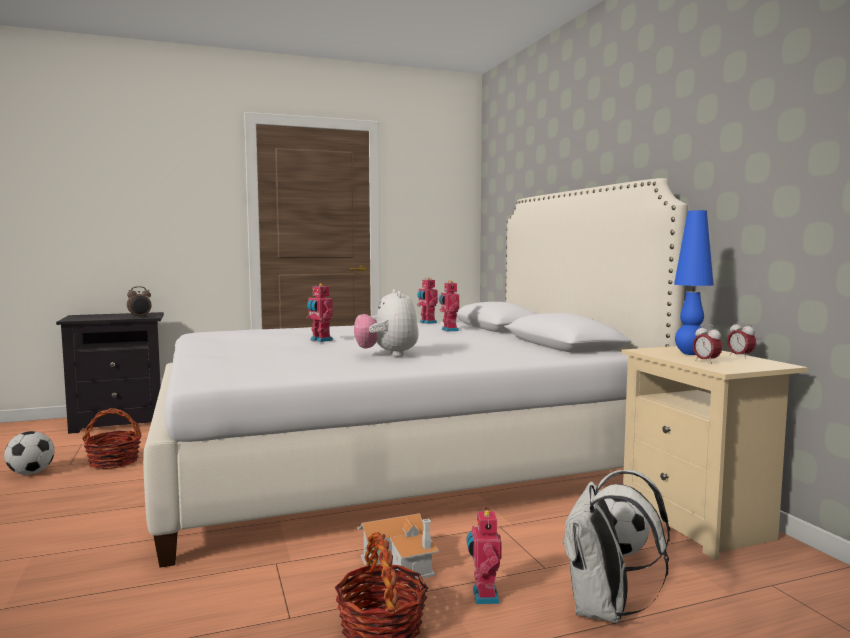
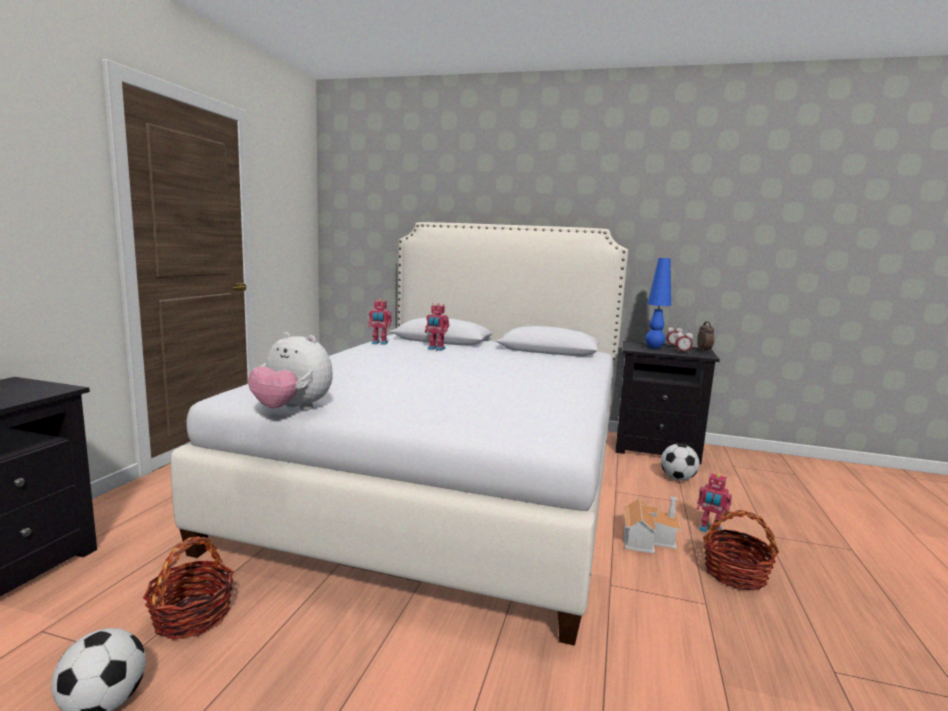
camera: 55 degrees left, 5 degrees up
(140, 317) = (43, 392): alarm clock -> alarm clock (704, 351)
(320, 340) = (420, 379): toy robot -> none
(387, 355) = (529, 382): plush toy -> plush toy (292, 409)
(605, 610) = (742, 508): white backpack -> none
(700, 523) = (656, 449): beige nightstand -> black nightstand

